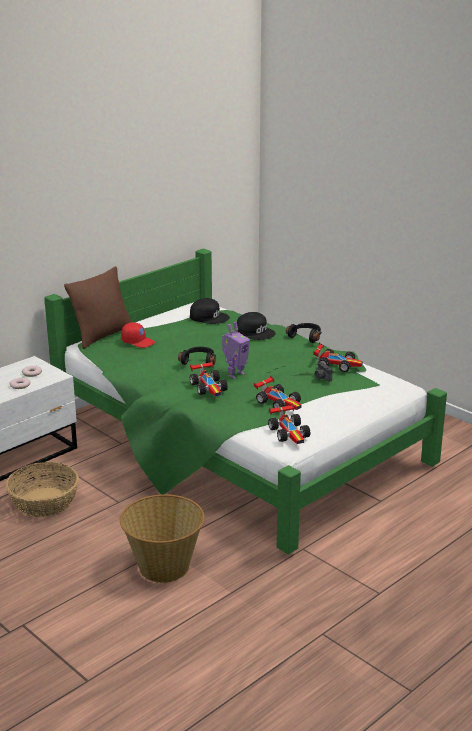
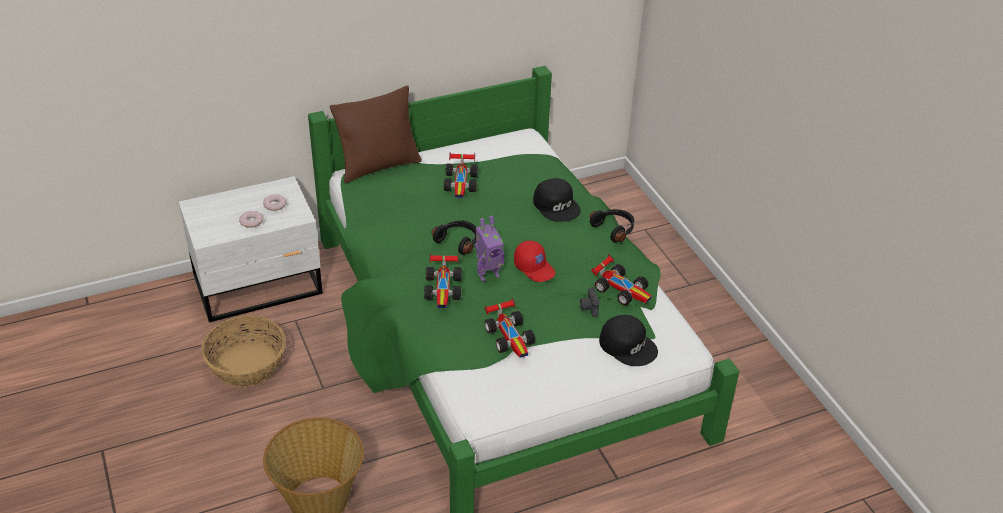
camera: 20 degrees right, 15 degrees up
(138, 342) = (411, 188): red cap -> red cap (535, 268)
(209, 317) = (519, 164): black cap -> black cap (628, 345)
(290, 433) = (493, 391): toy car -> toy car (461, 183)

